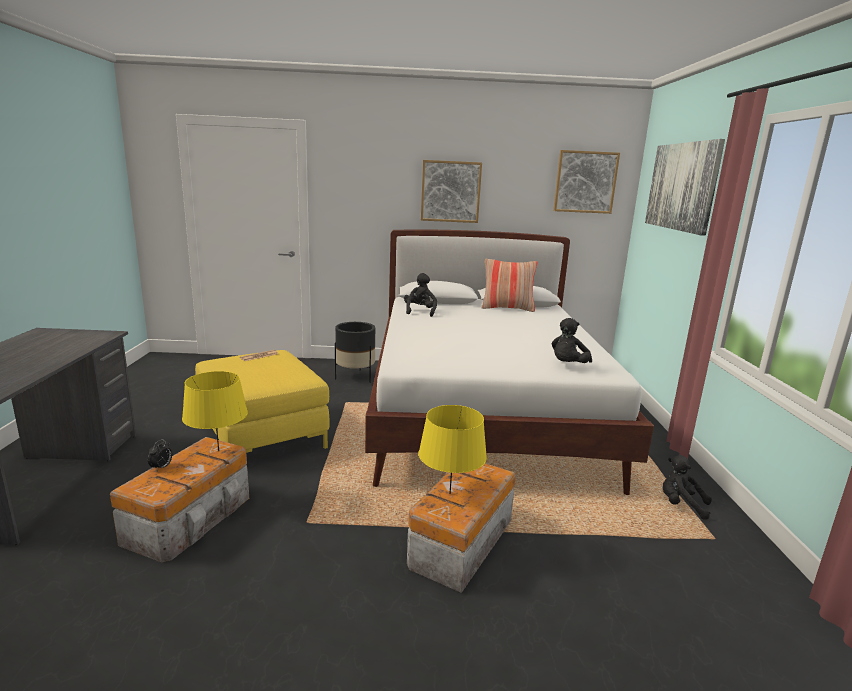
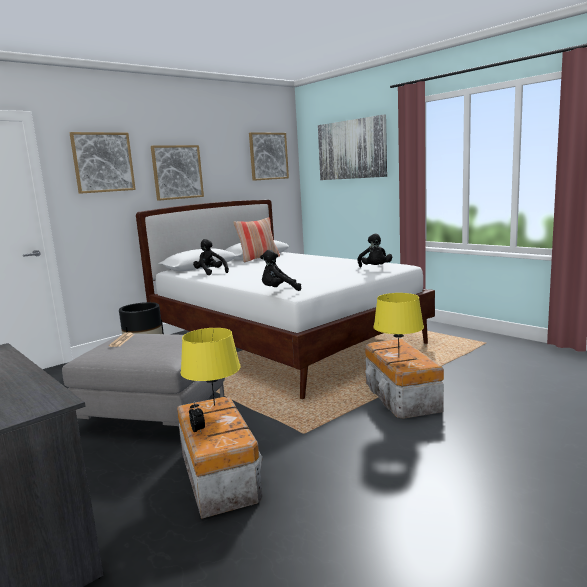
camera: 40 degrees left, 5 degrees down
(262, 434) = (153, 415): yellow ottoman -> grey ottoman
(367, 174) = (103, 162): none -> picture
(681, 505) = (452, 337): black plush toy -> black plush toy (279, 291)

